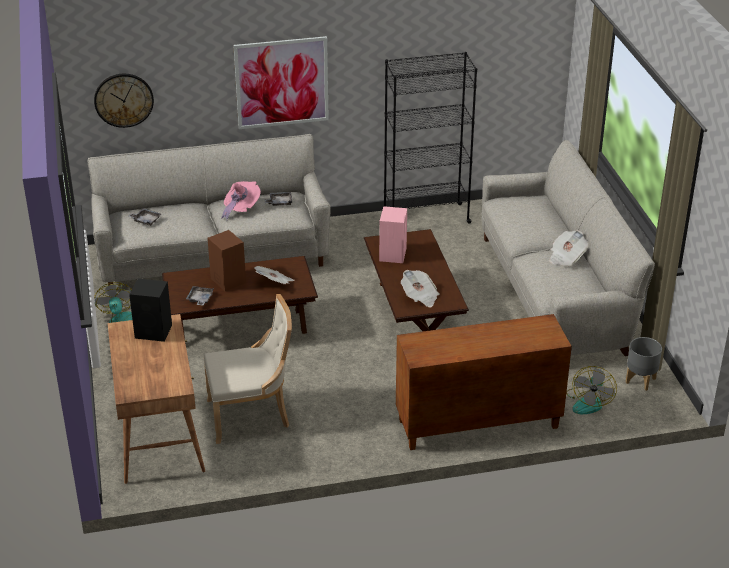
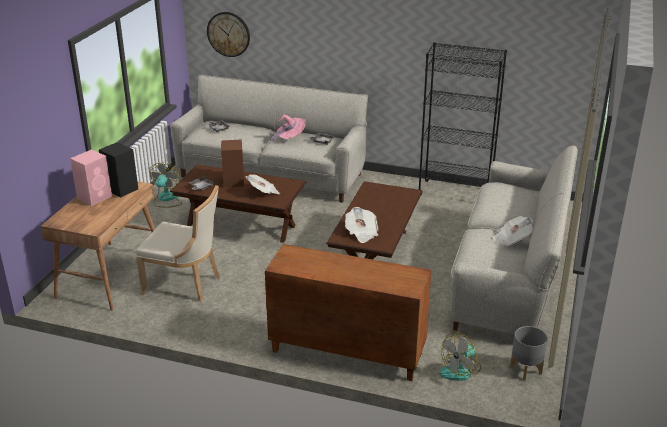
camera: 30 degrees right, 5 degrees down
(281, 82) = (348, 45): picture -> none
(393, 254) = (373, 198): pink speaker -> pink speaker (95, 197)

